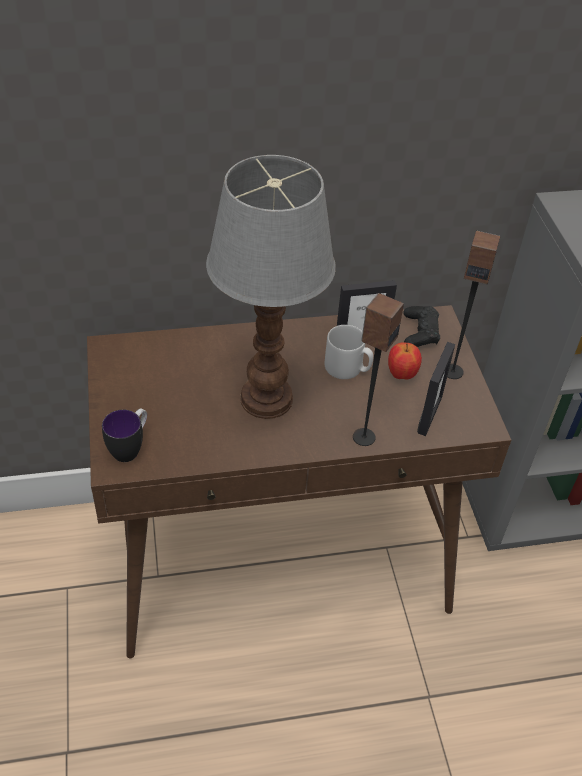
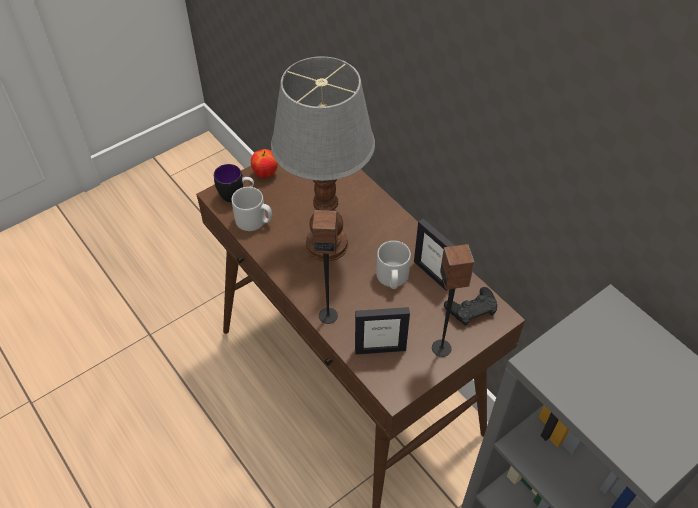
camera: 65 degrees right, 5 degrees up
(184, 446) = (254, 221): none -> grey mug
(401, 374) = (411, 315): apple -> apple (265, 174)

